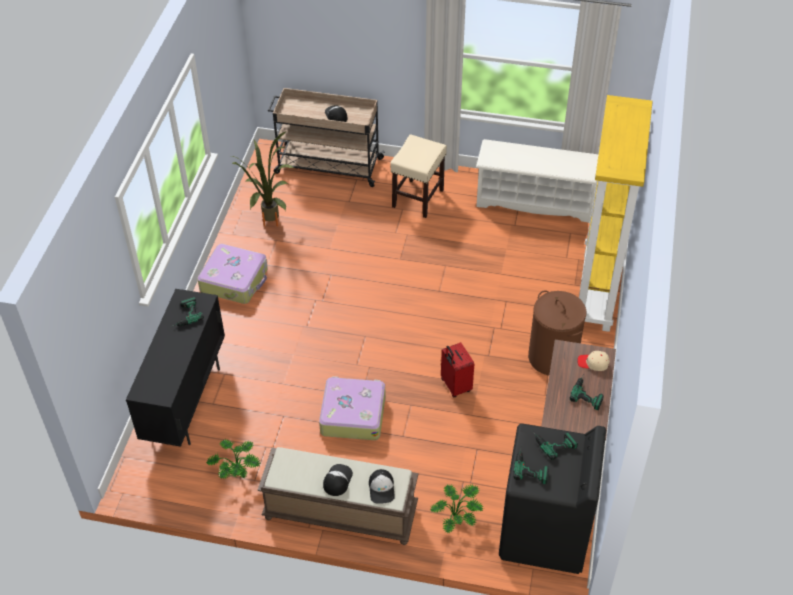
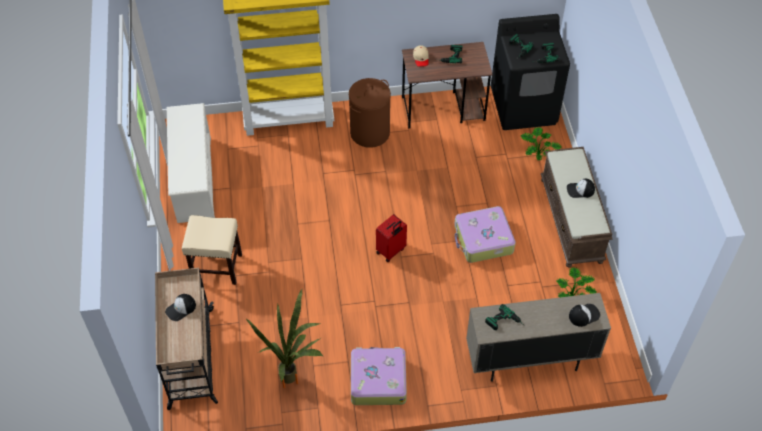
camera: 110 degrees left, 5 degrees up
(186, 402) = (529, 360): black cabinet -> beige cabinet
(382, 488) = (572, 163): cap -> cap (584, 315)
(455, 386) = (425, 184): red suitcase -> red suitcase (391, 251)

